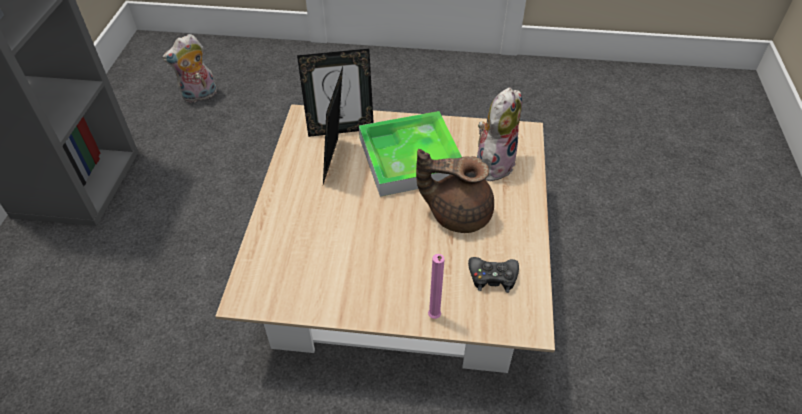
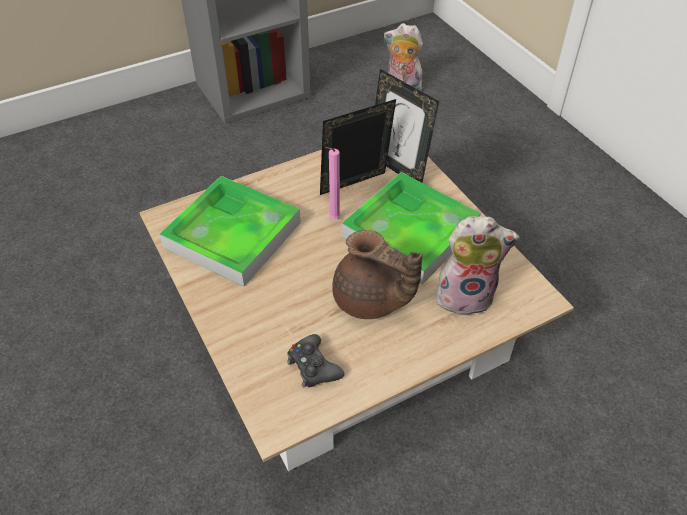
camera: 55 degrees right, 0 degrees up
(313, 261) = (233, 235): none -> tray
(434, 318) = (232, 345): pink candle -> pink candle (333, 219)
(457, 213) = (370, 301): brown teapot -> brown teapot turned 150 degrees clockwise

